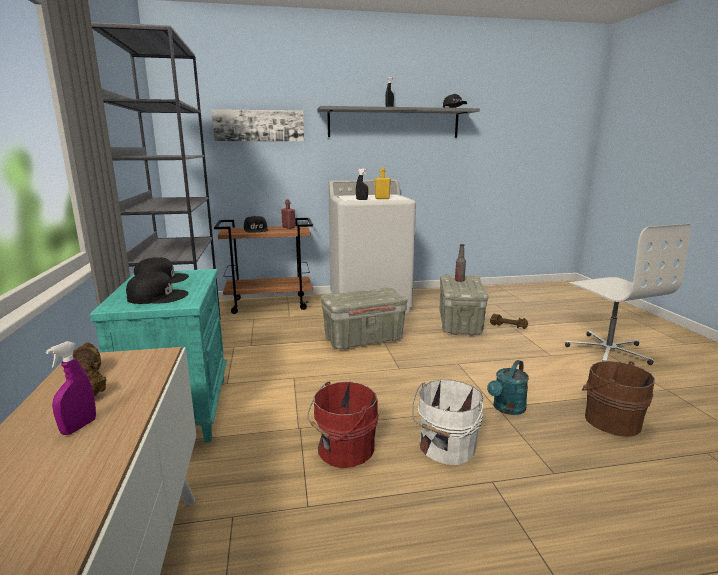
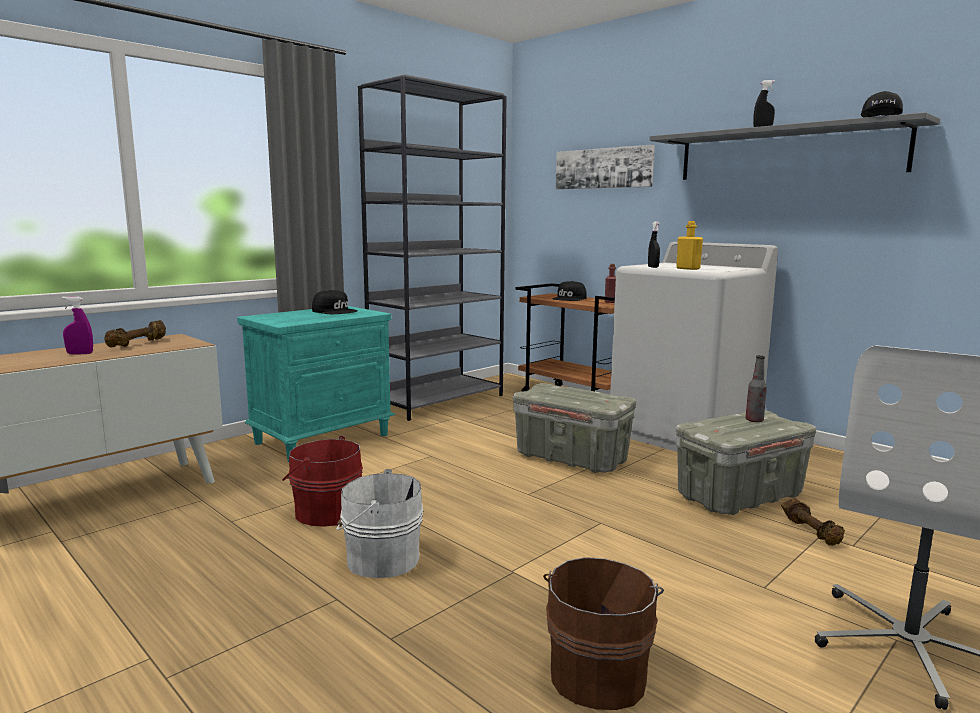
camera: 55 degrees right, 5 degrees down
(157, 296) = (290, 317): black cap -> none
(507, 409) = (517, 579): turquoise watering can -> none

